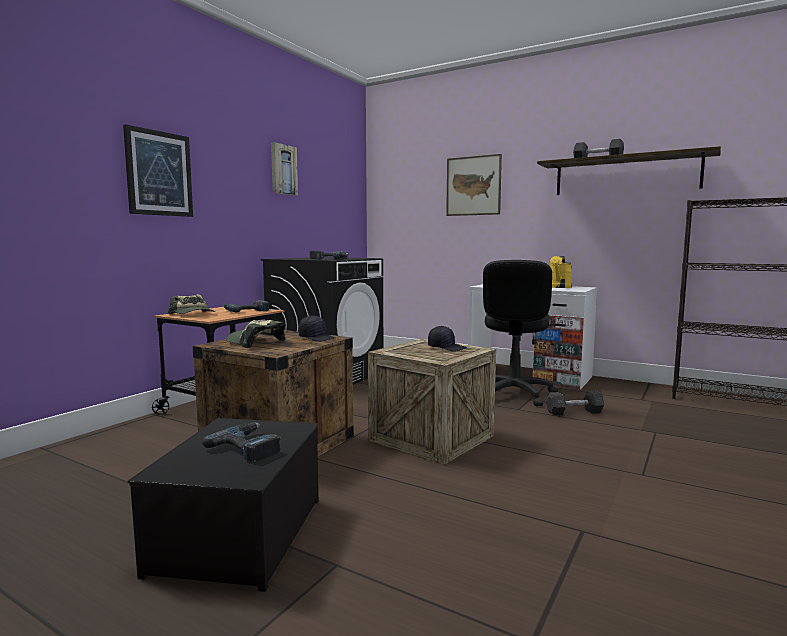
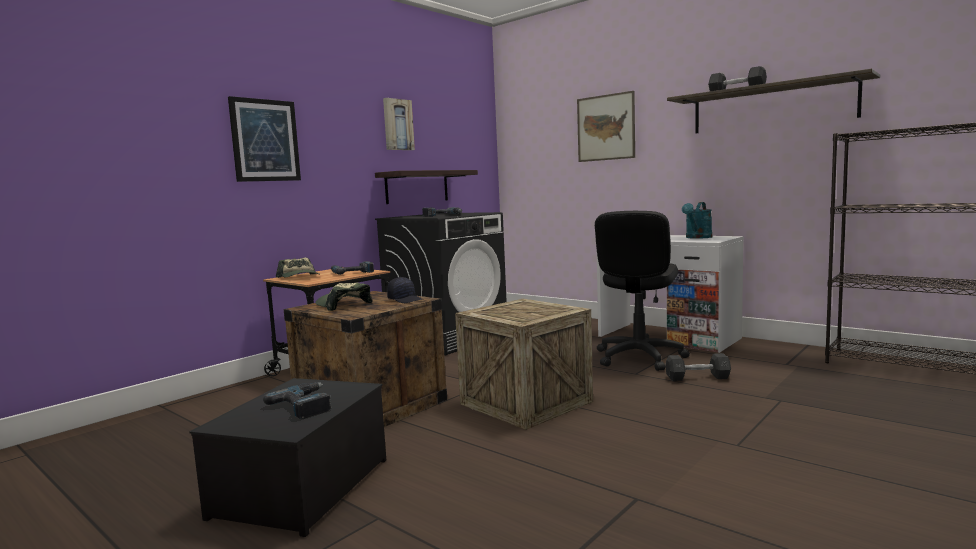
camera: 10 degrees right, 0 degrees up
(298, 231) = (417, 187): none -> shelf
(447, 348) = (539, 308): black cap -> none
(559, 287) = (697, 237): yellow watering can -> turquoise watering can

